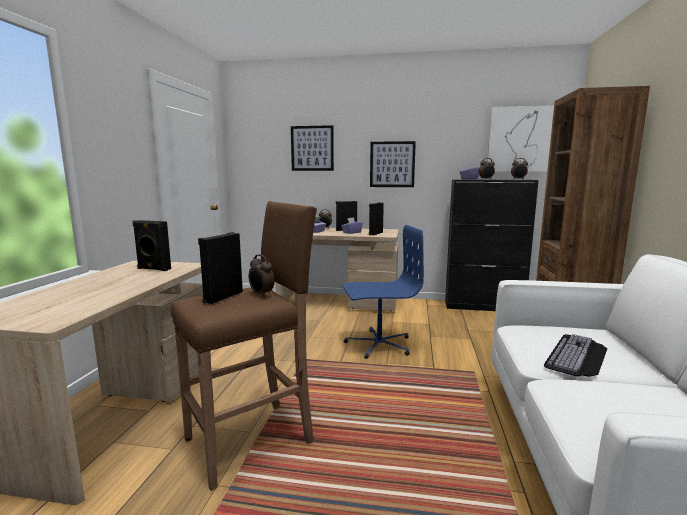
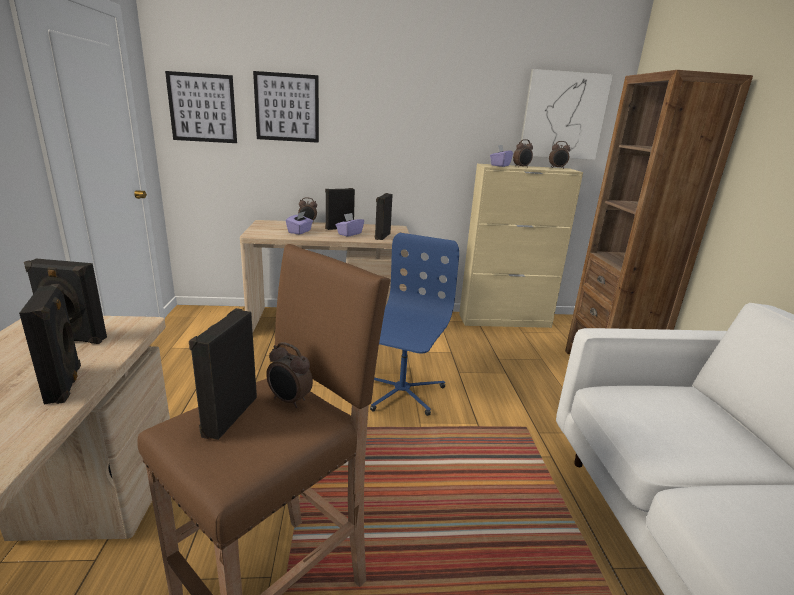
camera: 15 degrees left, 10 degrees up
(141, 283) = (65, 384): none -> black speaker
(378, 344) = (401, 391): blue office chair -> blue office chair turned 45 degrees counterclockwise
(392, 164) = (400, 138): picture -> picture (202, 108)
(484, 307) = (505, 320): black cabinet -> beige cabinet
(578, 356) = (692, 442): keyboard -> none

